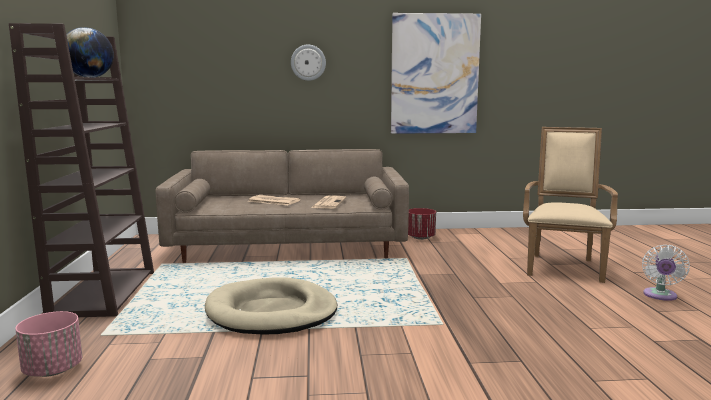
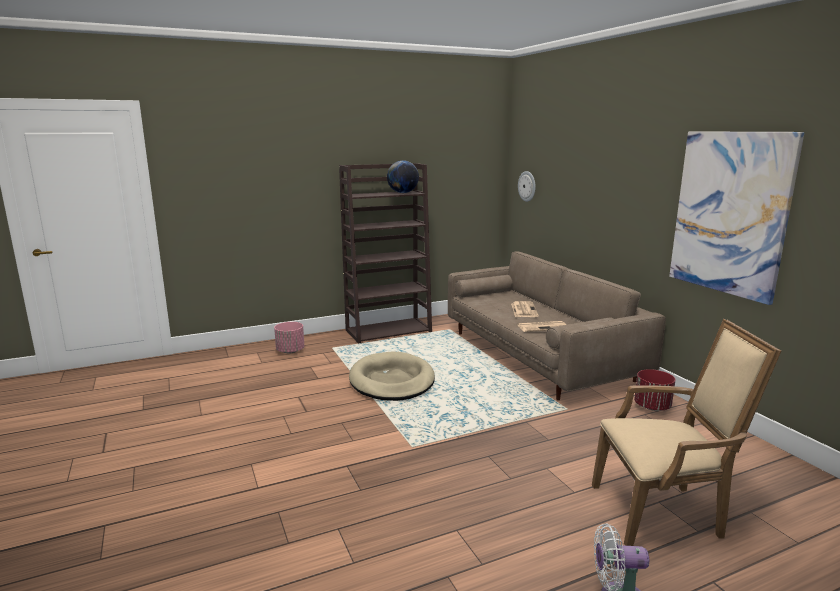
camera: 70 degrees right, 5 degrees up
(308, 62) = (611, 183): wall clock -> wall clock (527, 186)

